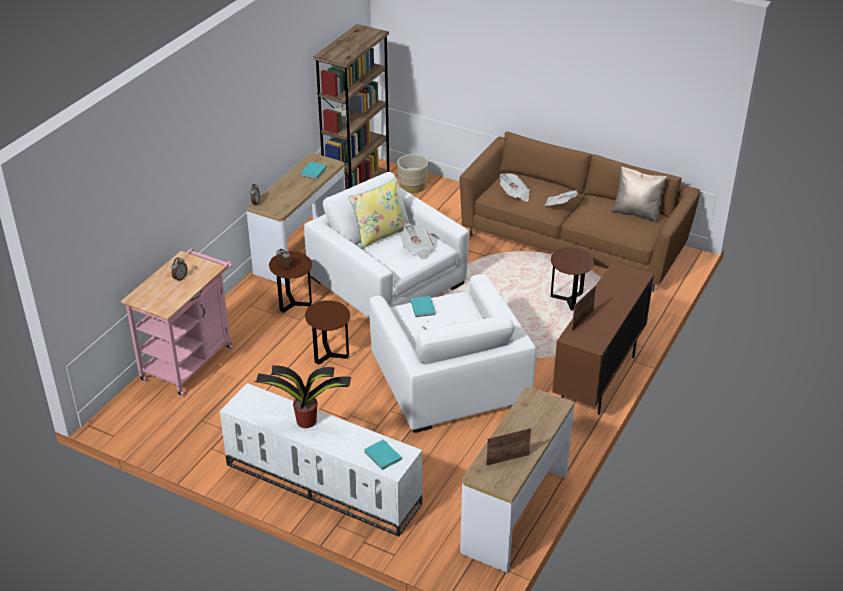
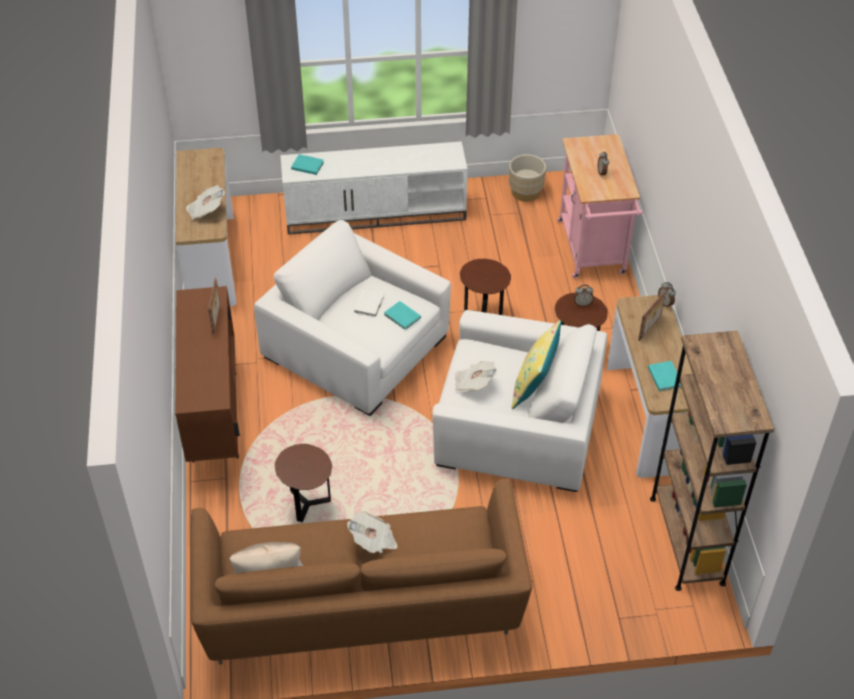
camera: 145 degrees right, 10 degrees up
(305, 421) = (390, 162): potted plant -> none
(412, 186) = (639, 595): beige planter -> beige planter (525, 192)
(507, 459) = (199, 174): picture frame -> picture frame (650, 328)
(515, 195) = (441, 530): newspaper -> newspaper (206, 210)

